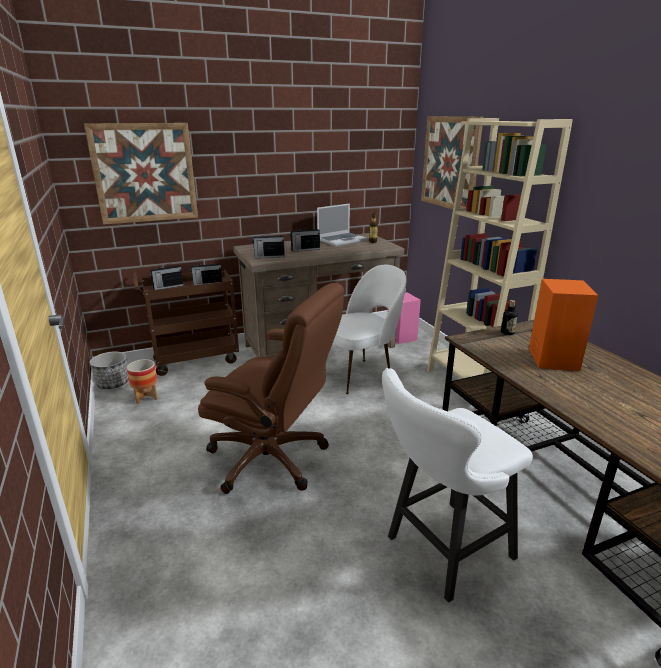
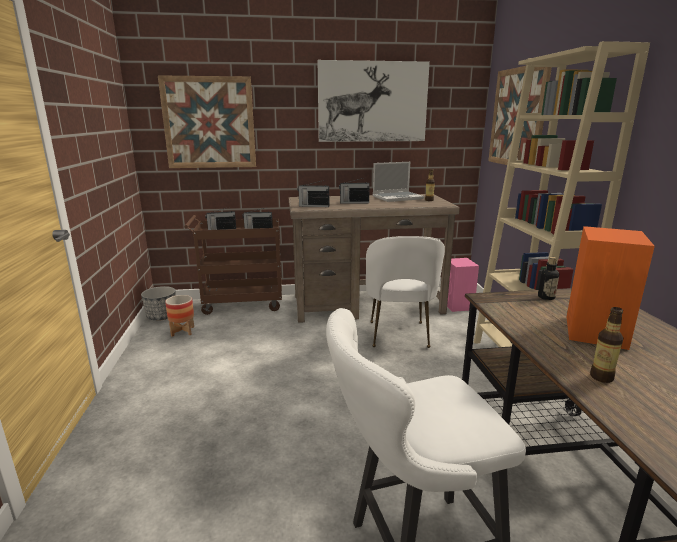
camera: 15 degrees right, 5 degrees down
(274, 461) = (268, 411): brown office chair -> none
(311, 146) = (372, 102): none -> picture
(361, 375) = (398, 337): white chair -> white chair turned 105 degrees clockwise
(571, 395) = (601, 377): none -> bottle

